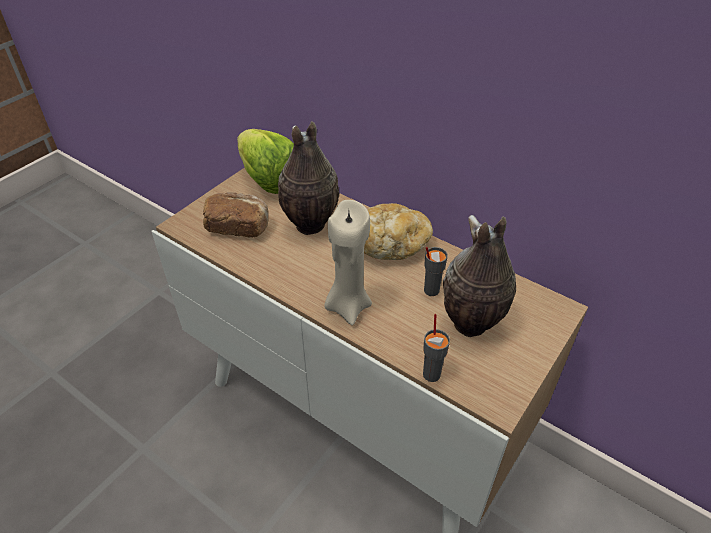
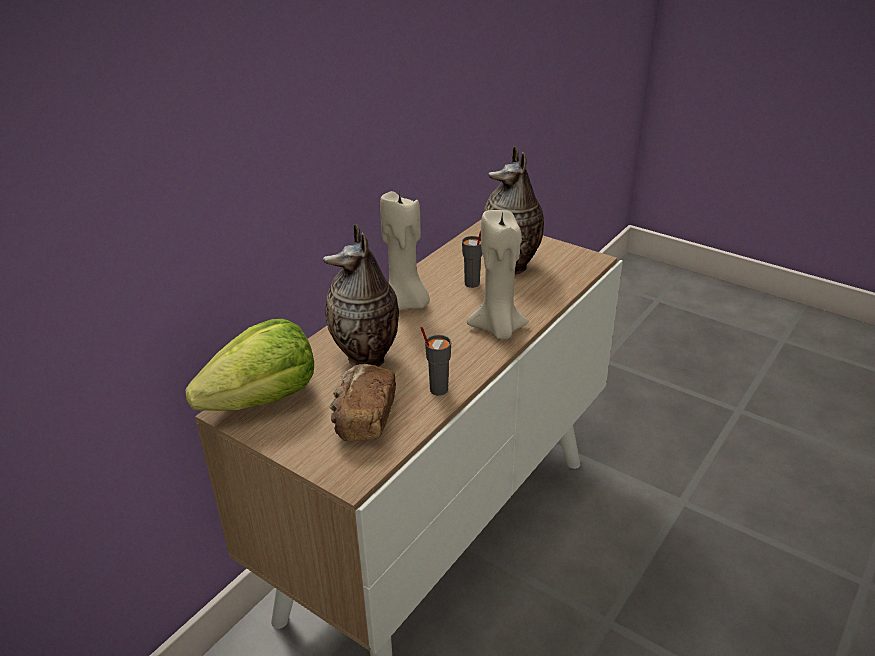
camera: 90 degrees left, 10 degrees down
(391, 245) = (406, 304): bread -> beige candle
(431, 374) = (571, 286): grey cup -> grey cup (438, 389)

